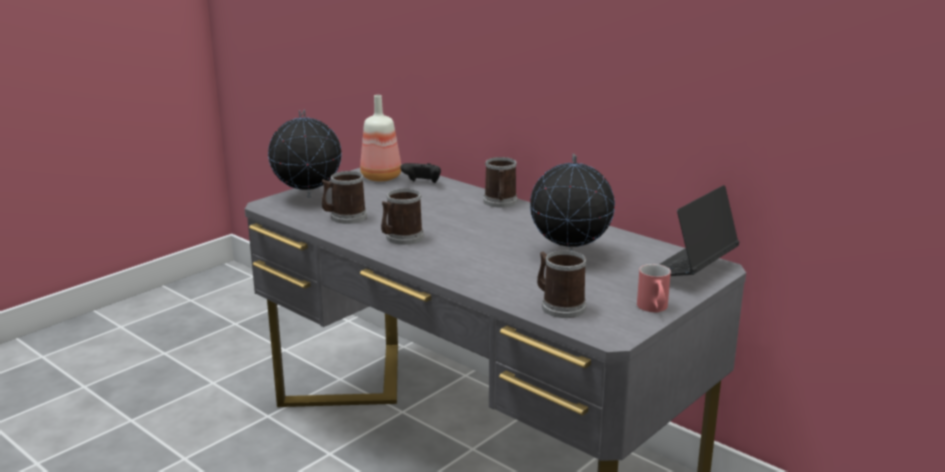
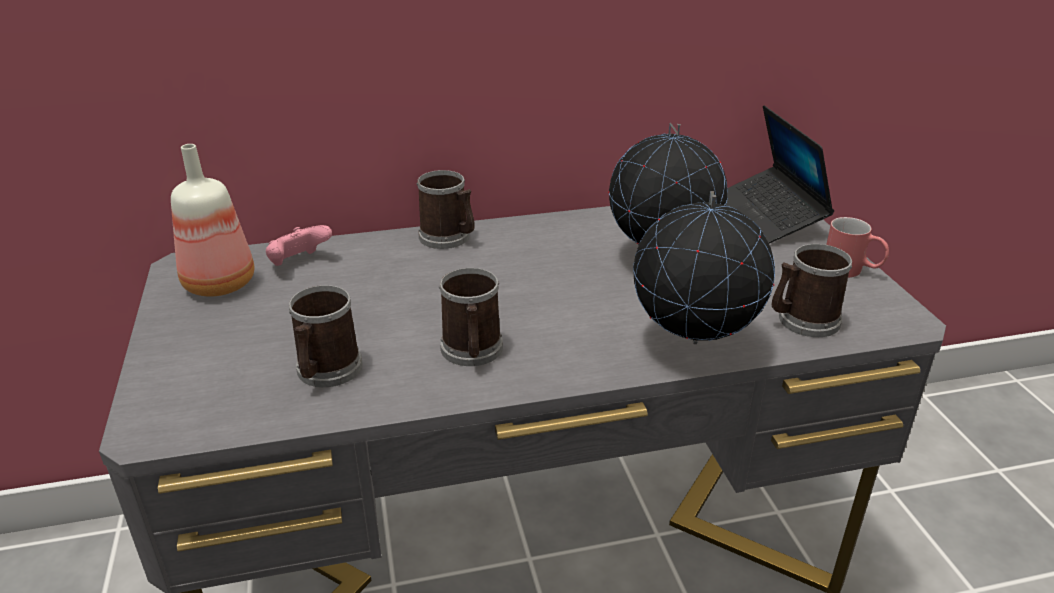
camera: 55 degrees left, 10 degrees up
(307, 197) = (187, 377): globe -> globe (693, 344)
(422, 184) = (298, 263): black game controller -> pink game controller

